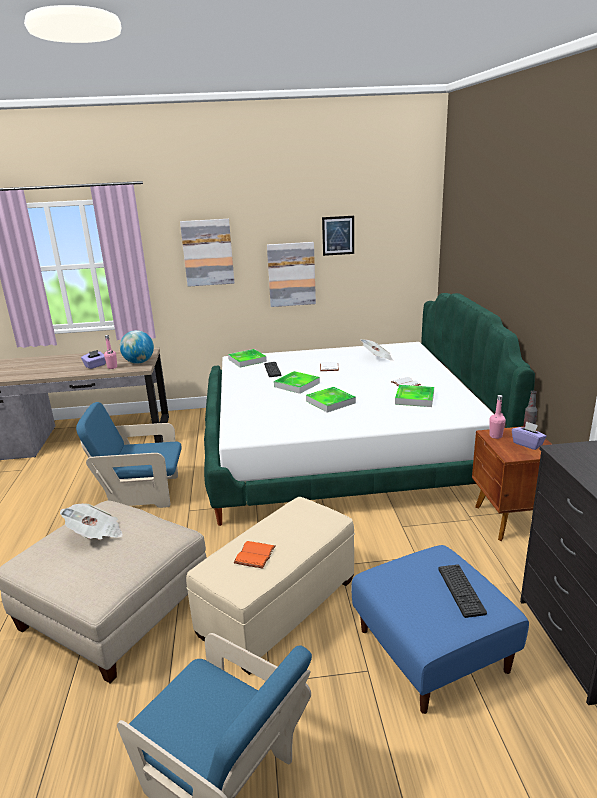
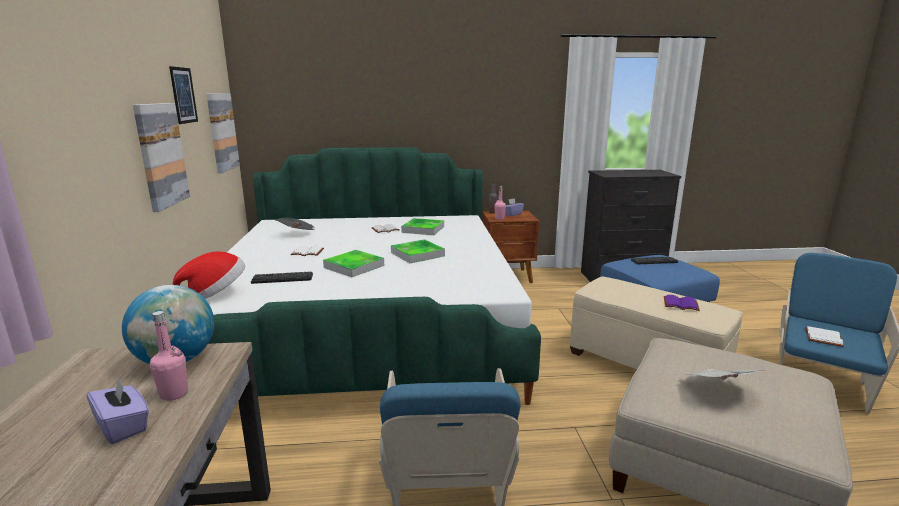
camera: 90 degrees left, 5 degrees down
(204, 701) = (822, 337): none -> white book
(208, 252) = (69, 118): picture -> picture (221, 132)
(247, 360) = (215, 294): tray -> hat
(256, 556) = (681, 304): orange book -> purple book

